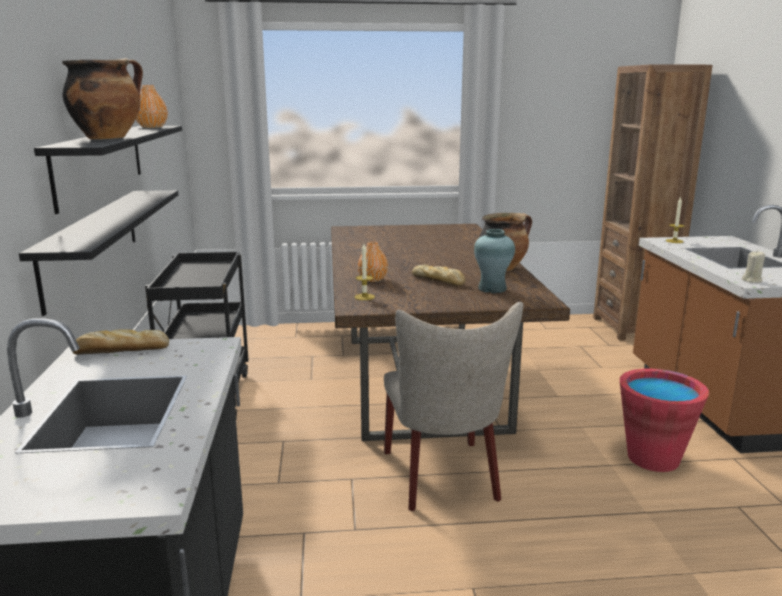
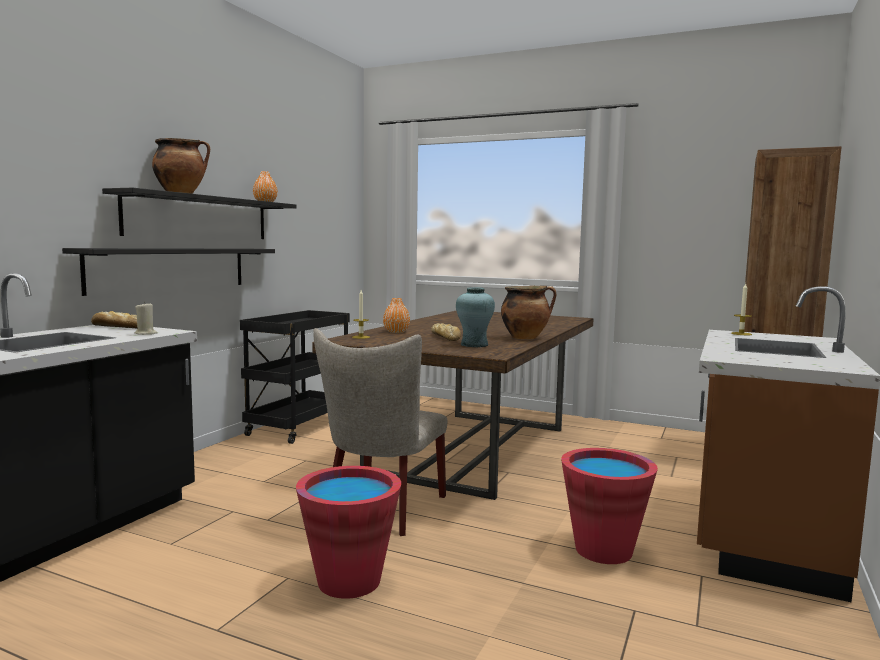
camera: 30 degrees right, 10 degrees down
(527, 568) = (349, 581): none -> red bucket
(752, 280) = (728, 358): beige candle -> beige candle (146, 333)

